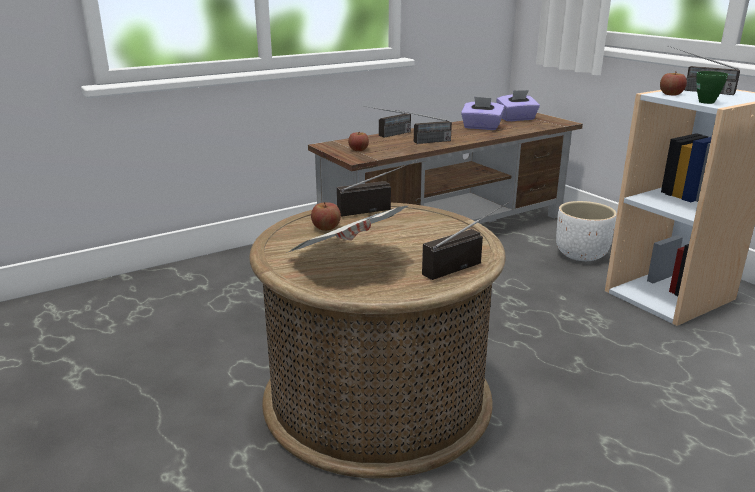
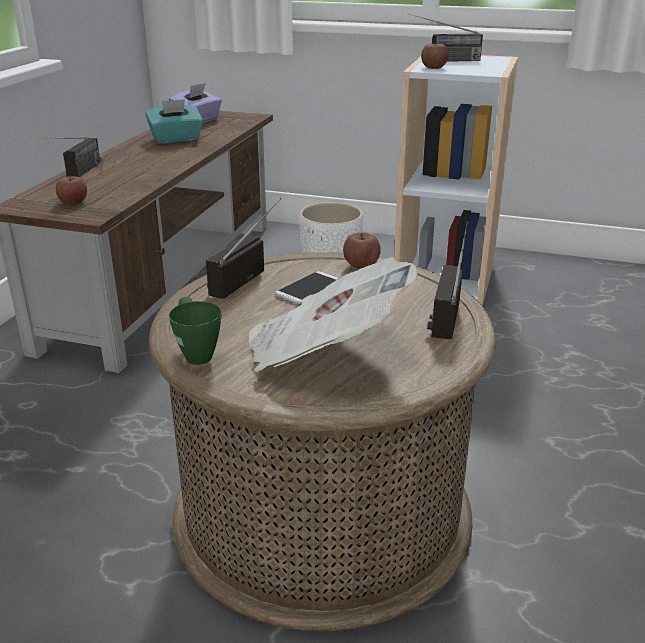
camera: 40 degrees left, 5 degrees up
(326, 227) = (227, 320): apple -> apple (361, 264)
(401, 227) = (309, 288): none -> phone
(423, 142) = (140, 173): radio -> none
(481, 127) = (176, 139): purple tissue box -> turquoise tissue box
(705, 101) = (475, 70): green mug -> green mug (195, 352)

